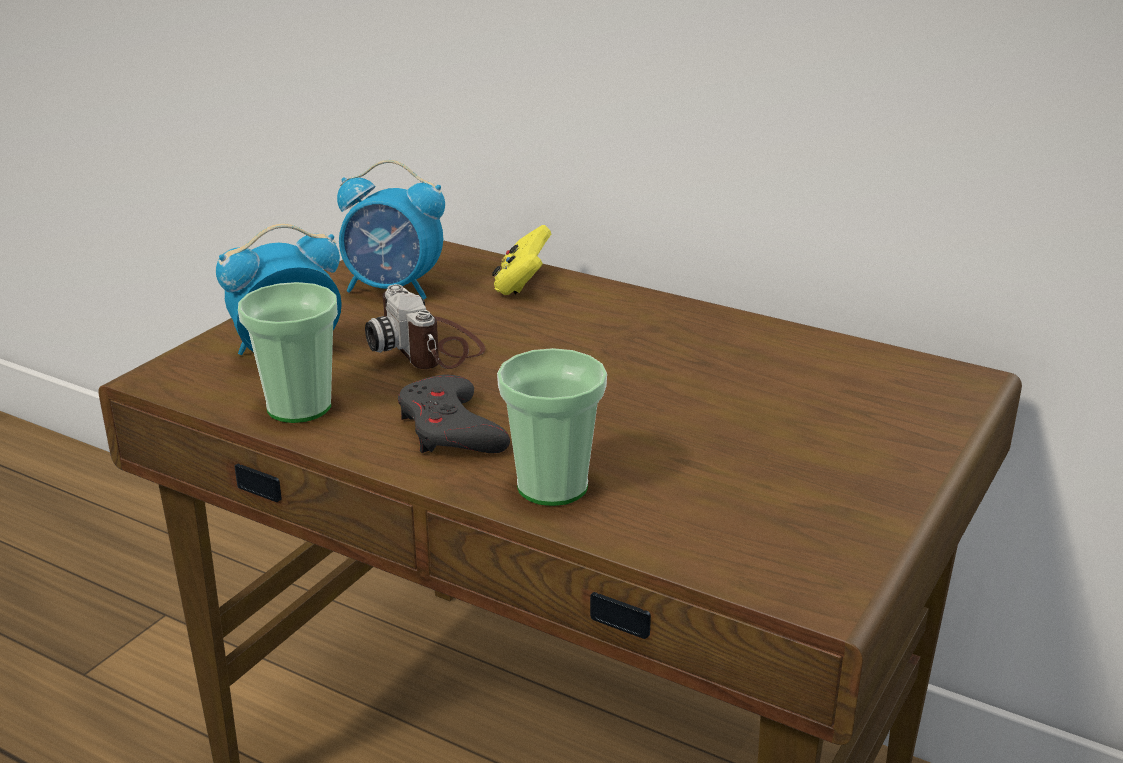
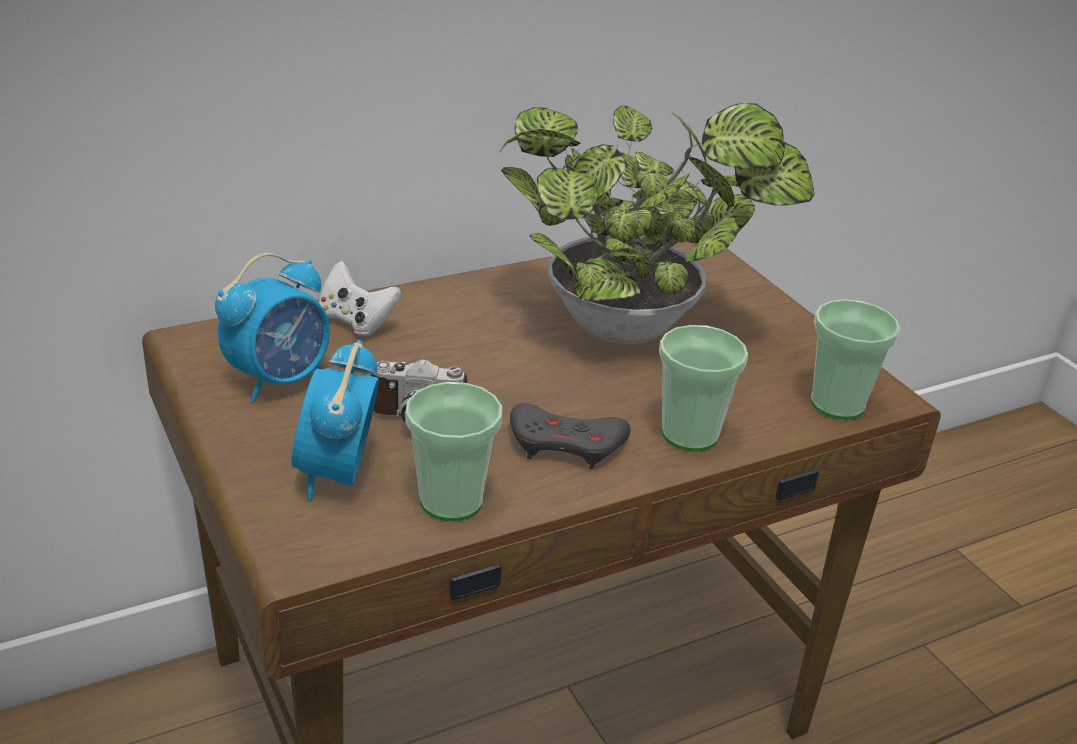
camera: 60 degrees left, 5 degrees up
(522, 285) = (356, 321): yellow game controller -> white game controller
(717, 399) = (633, 327): none -> potted plant
(749, 562) = (837, 404): none -> cup

